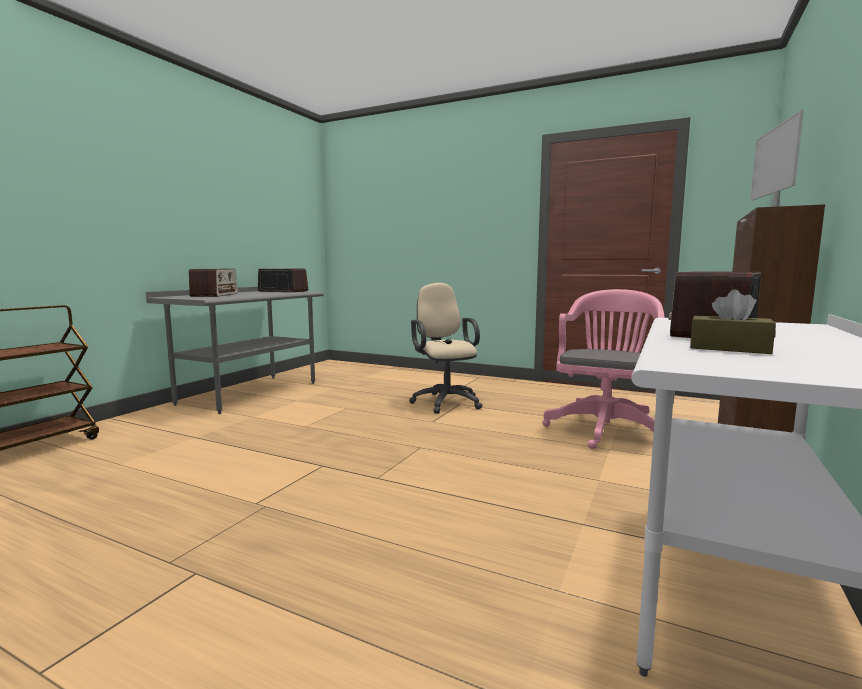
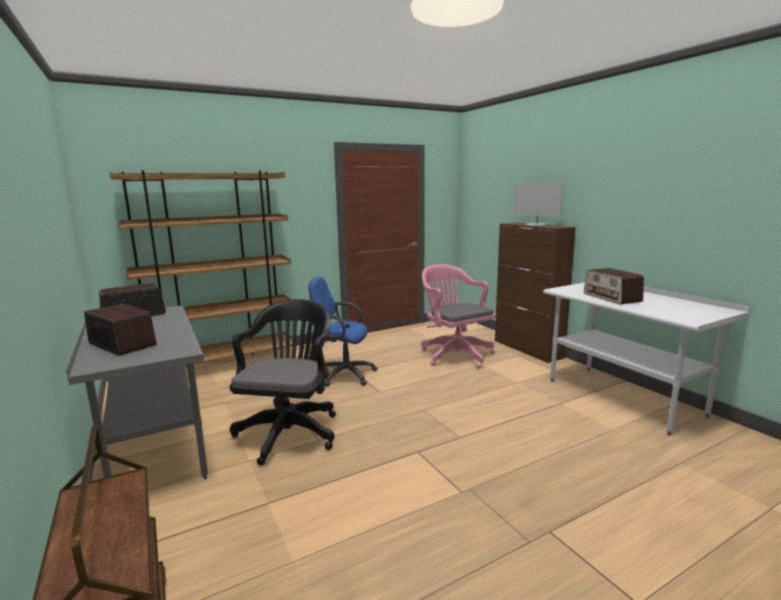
camera: 55 degrees left, 5 degrees up
(311, 414) = (290, 431): none -> black office chair
(395, 371) = (224, 366): none -> brown bookcase
(445, 401) = (342, 375): beige office chair -> blue office chair
(729, 348) = (656, 307): brown tissue box -> none

